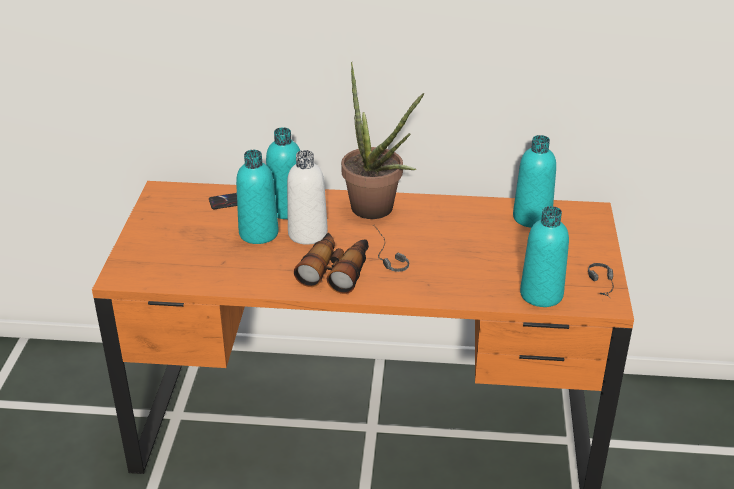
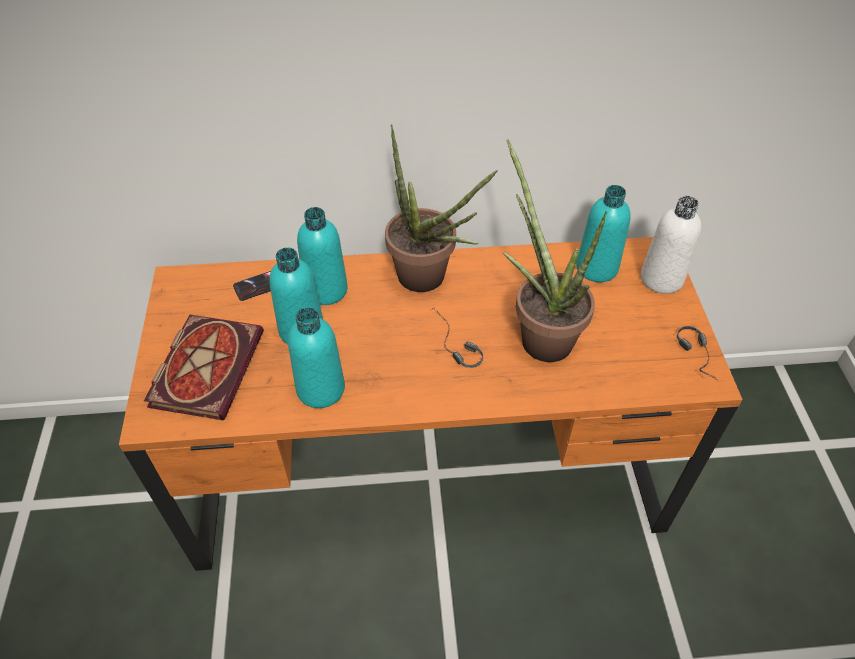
camera: 10 degrees left, 15 degrees up
(173, 248) = (206, 366): none -> book
(307, 234) = (358, 323): white bottle -> white bottle (661, 279)
(336, 270) = (402, 373): binoculars -> none
(464, 257) = (539, 334): none -> potted plant
(541, 294) = (636, 377): turquoise bottle -> turquoise bottle (320, 389)

